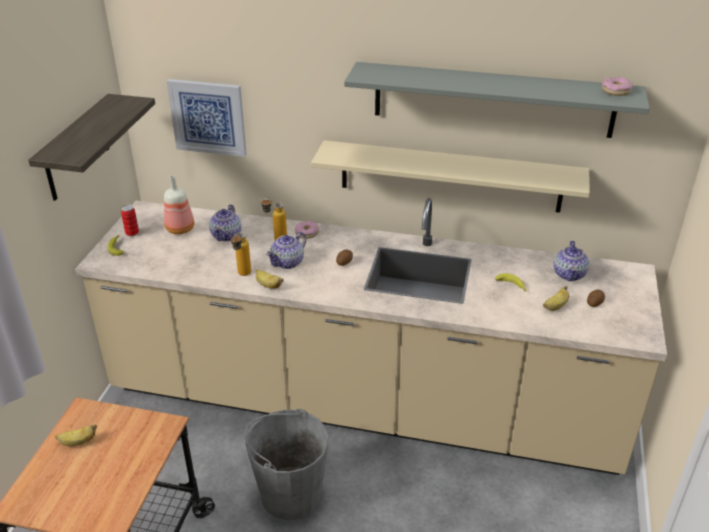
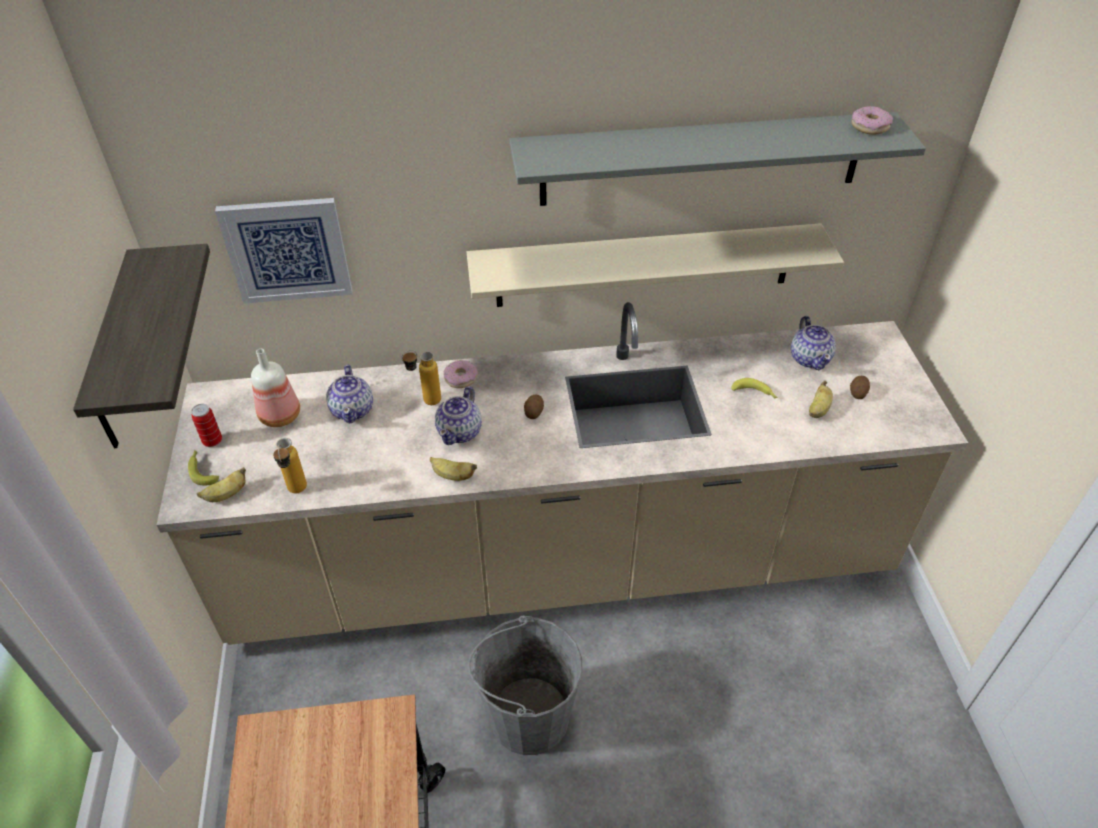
camera: 20 degrees left, 10 degrees up
(78, 442) = (279, 787): banana -> banana (226, 495)
(242, 275) = (409, 469): bottle -> bottle (296, 493)

